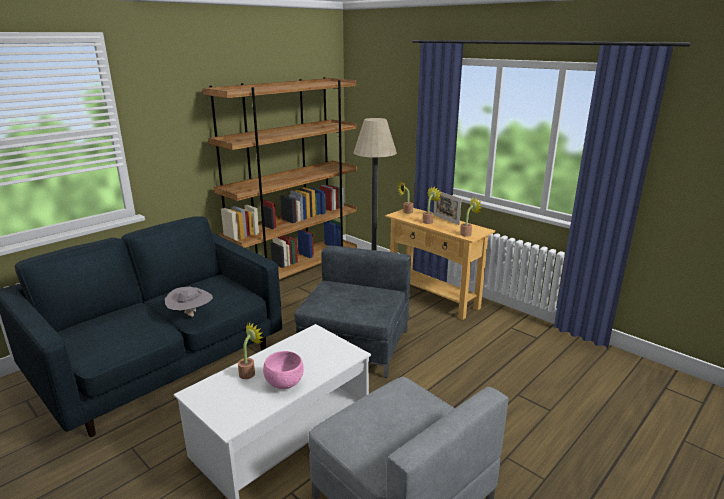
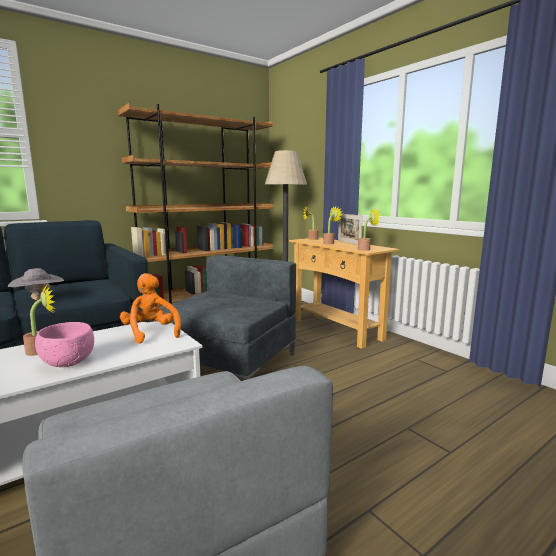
camera: 10 degrees right, 10 degrees down
(321, 344) = (151, 333): none -> orange plush toy

